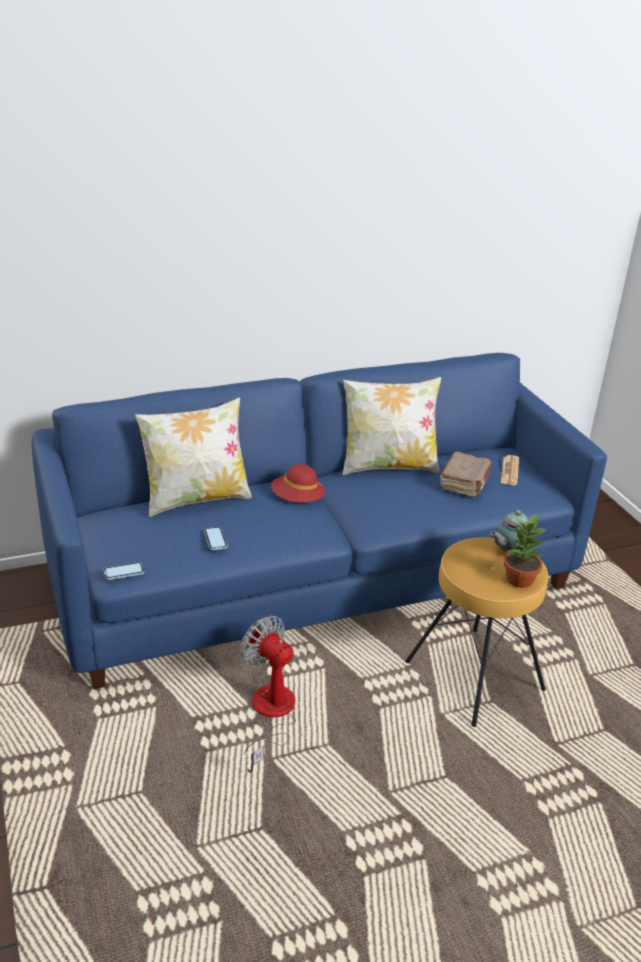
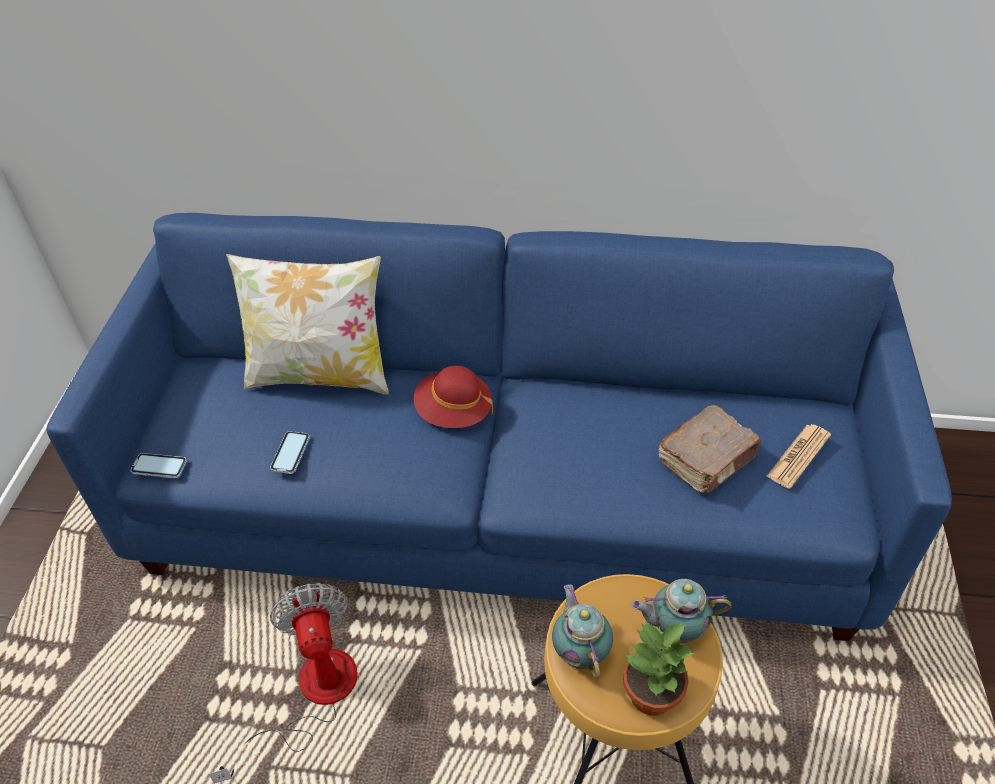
camera: 30 degrees right, 15 degrees up
(388, 466) = (615, 390): pillow -> none
(470, 574) = (580, 651): none -> teapot

